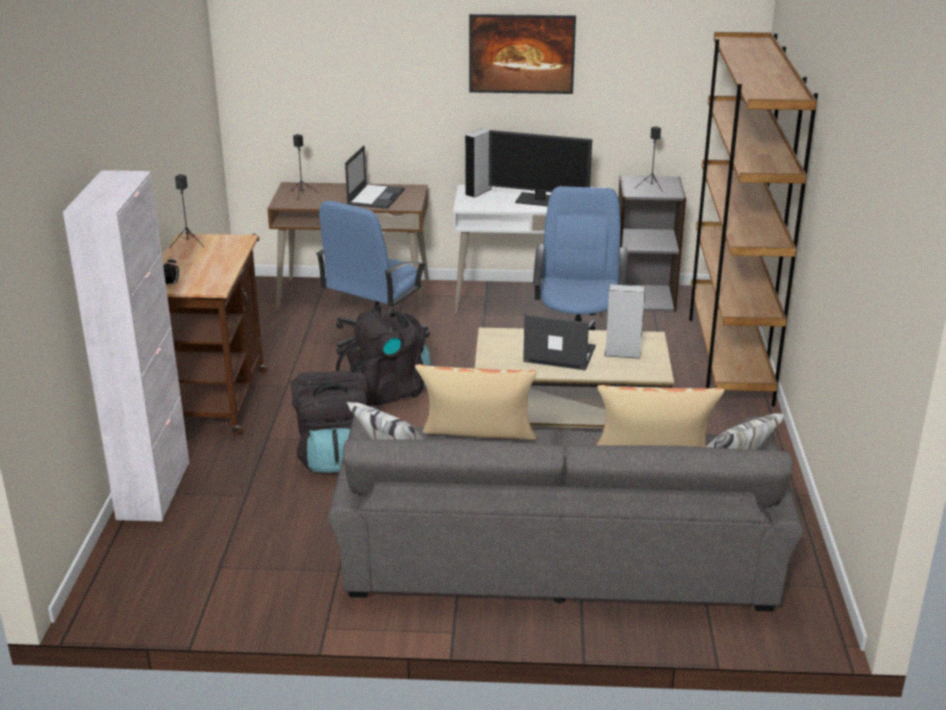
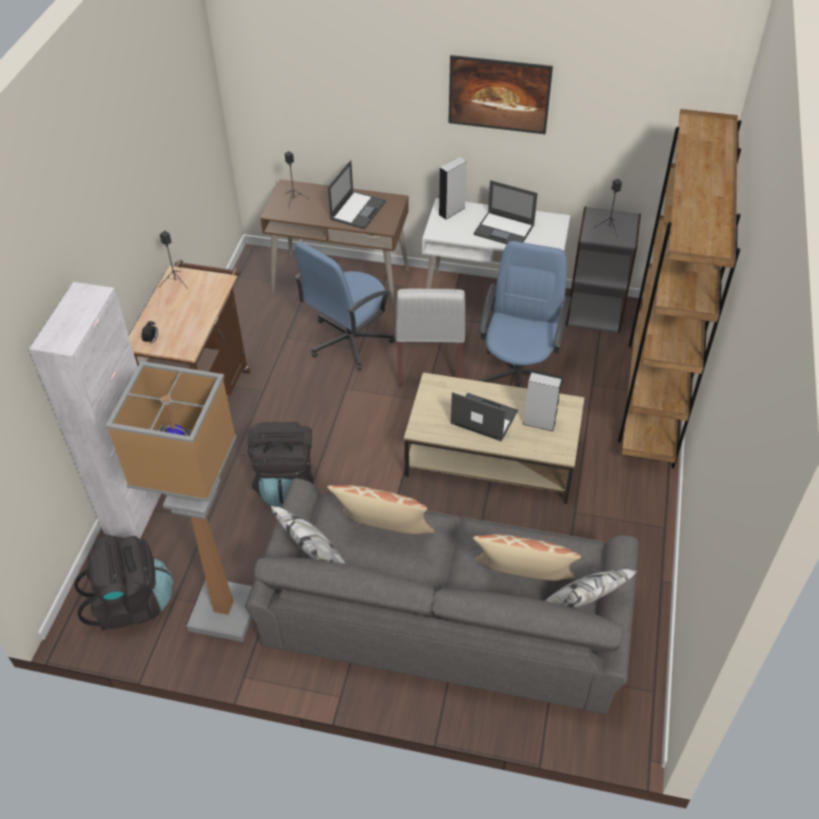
camera: 10 degrees right, 20 degrees up
(284, 573) = (223, 612): none -> floor lamp
(389, 391) = (346, 408): black backpack -> black backpack (132, 603)
(474, 348) = (430, 361): none -> white chair
(540, 200) = (504, 230): monitor -> laptop

